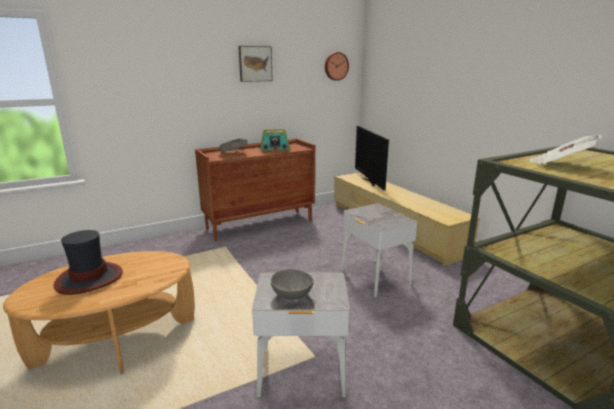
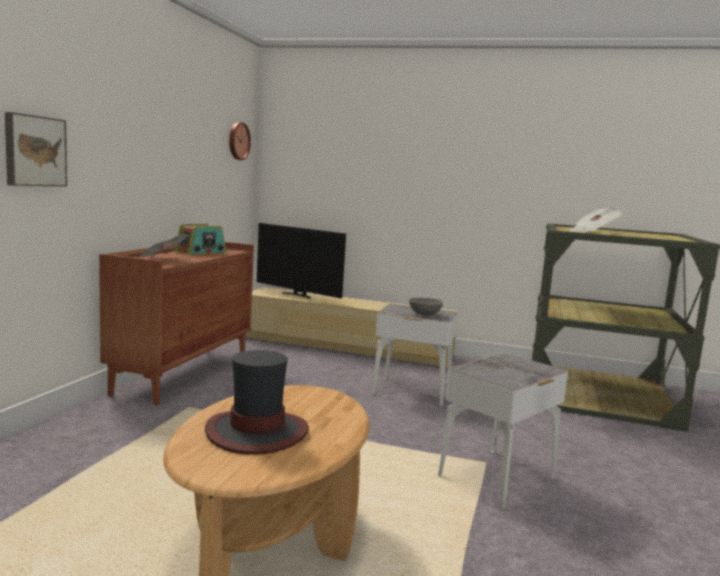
camera: 45 degrees left, 10 degrees down
(255, 63) = (168, 124): picture -> picture (34, 151)
(291, 295) = (513, 374): grey bowl -> grey bowl (424, 314)

